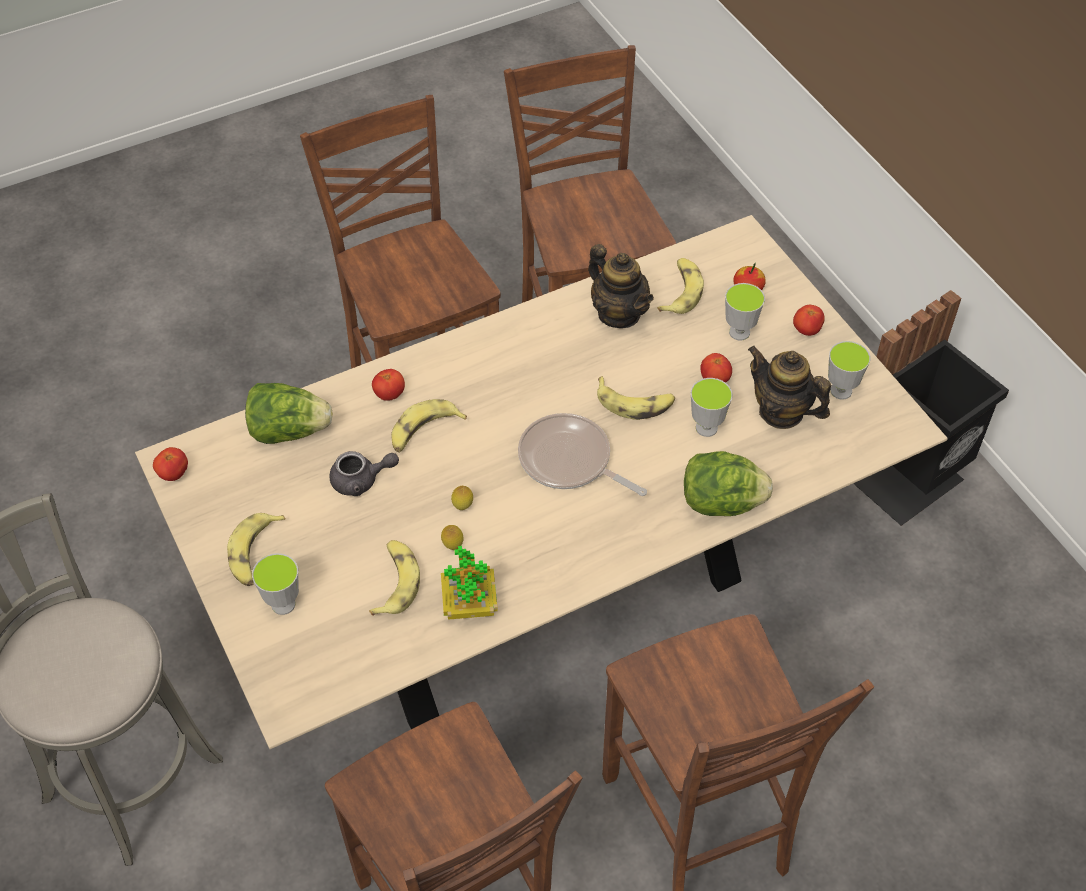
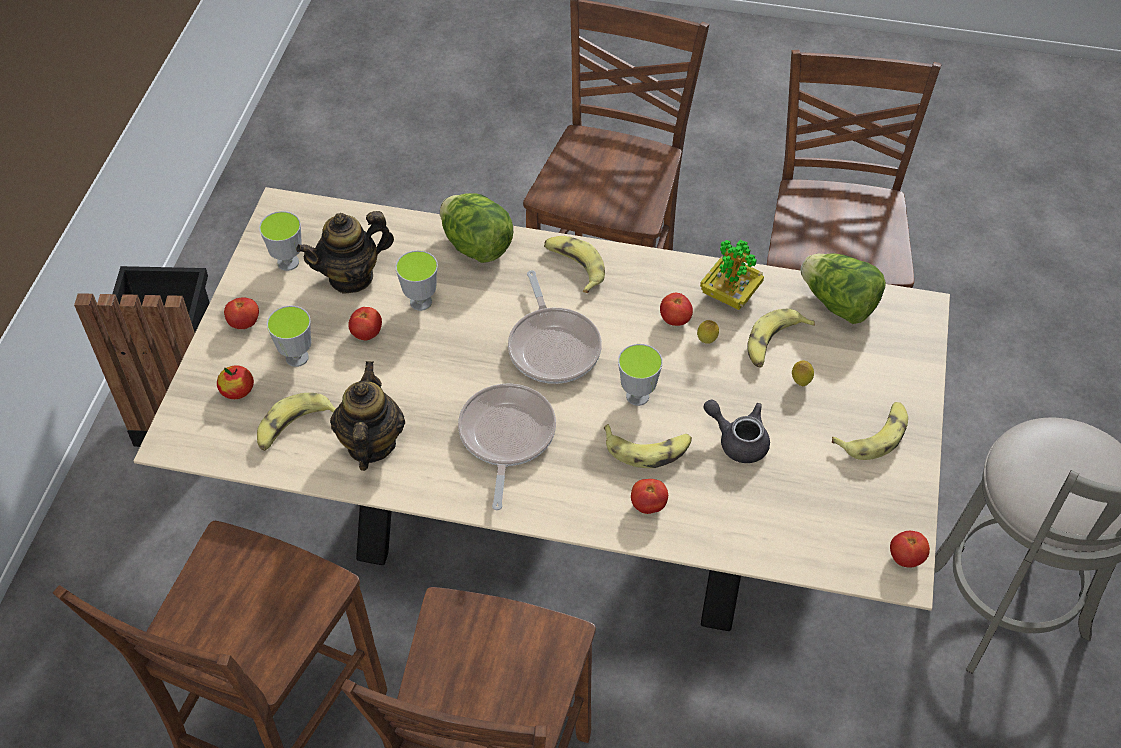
camera: 140 degrees left, 0 degrees up
(283, 604) = (876, 381): cup -> cup (637, 396)
(289, 431) = (768, 530): lettuce -> lettuce (838, 304)
(463, 507) = (672, 365): lemon -> lemon (800, 382)
(495, 548) = (675, 320): none -> tomato
(533, 375) = (506, 437): none -> frying pan
(635, 403) = (451, 357): banana -> banana (574, 267)
(781, 412) = (351, 277): teapot -> teapot turned 75 degrees clockwise

